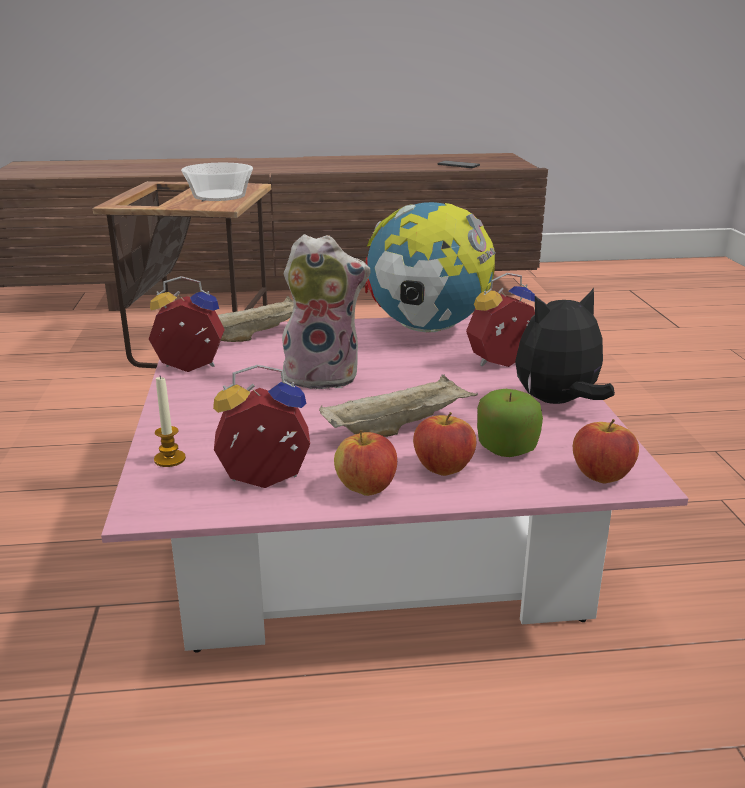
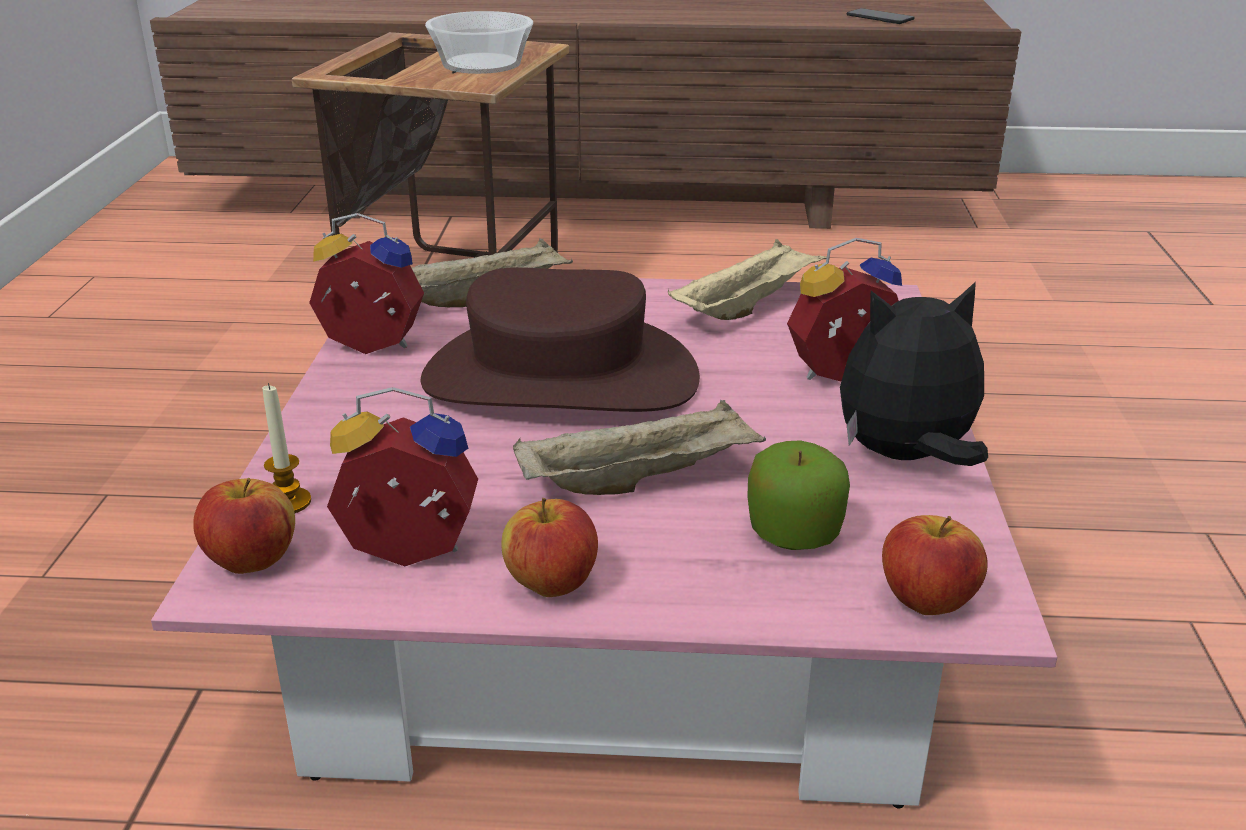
camera: 10 degrees right, 5 degrees up
(323, 376) = (559, 378): plush toy -> brown hat
(427, 329) = (747, 306): globe -> beige tray
(443, 468) = (681, 560): apple -> apple (251, 560)

